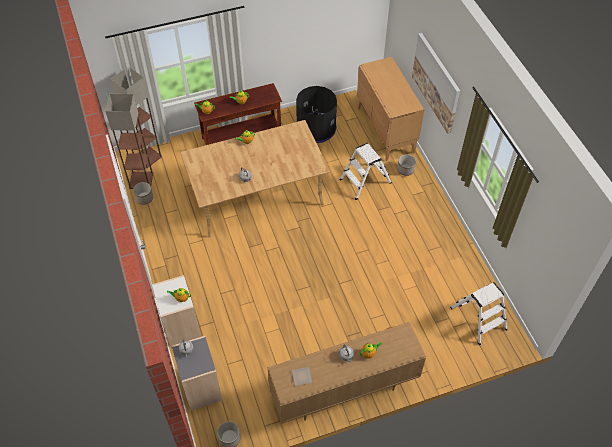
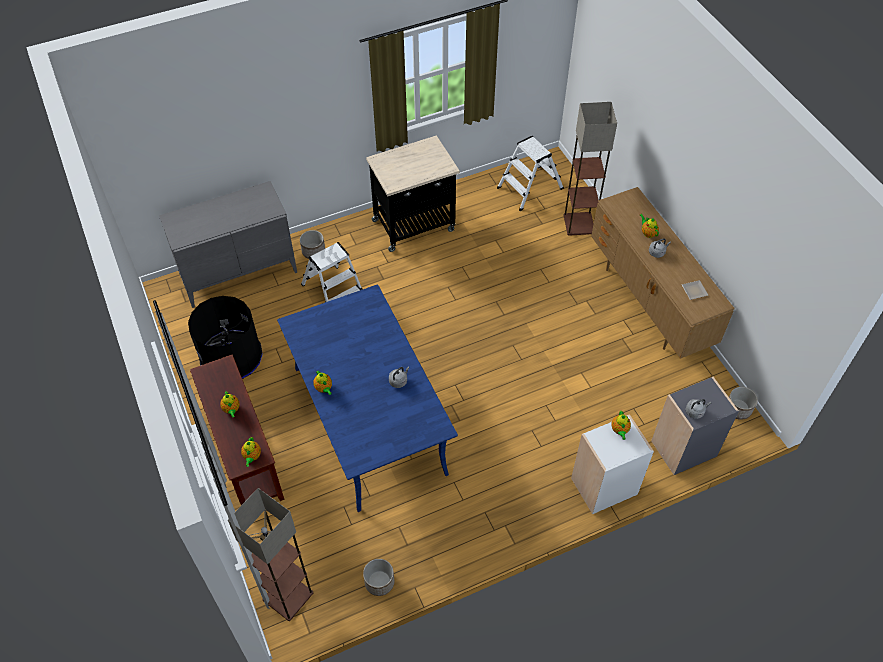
camera: 95 degrees left, 0 degrees up
(140, 181) = (342, 596): floor lamp -> floor lamp (579, 224)
(257, 197) = (368, 420): beige dining table -> blue dining table
(385, 130) = (239, 274): brown cabinet -> grey cabinet
(432, 231) = (414, 225): none -> black cart
(436, 82) = (269, 132): picture -> none

